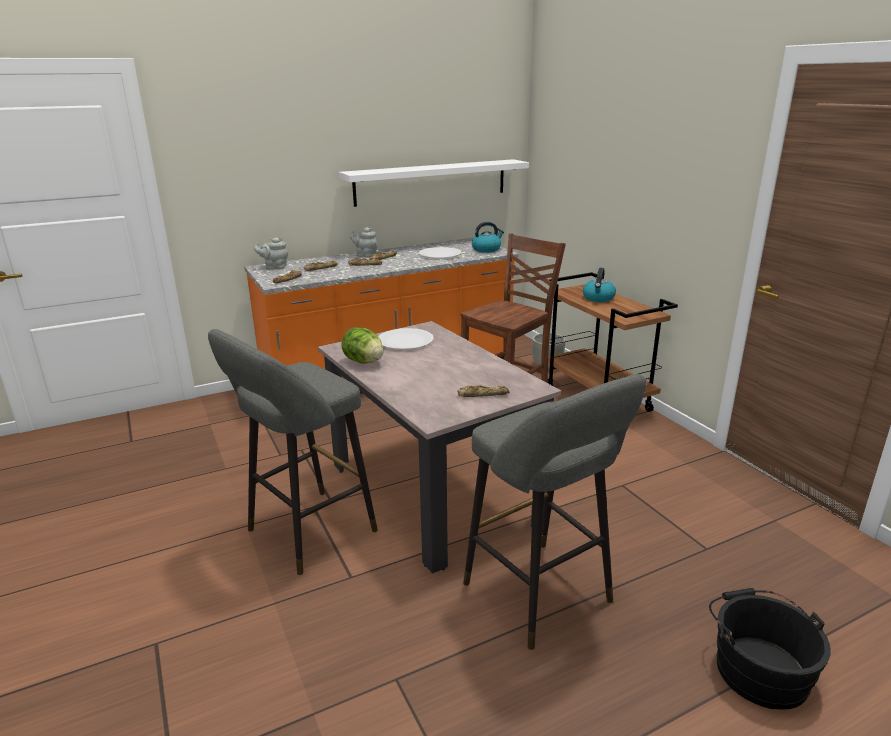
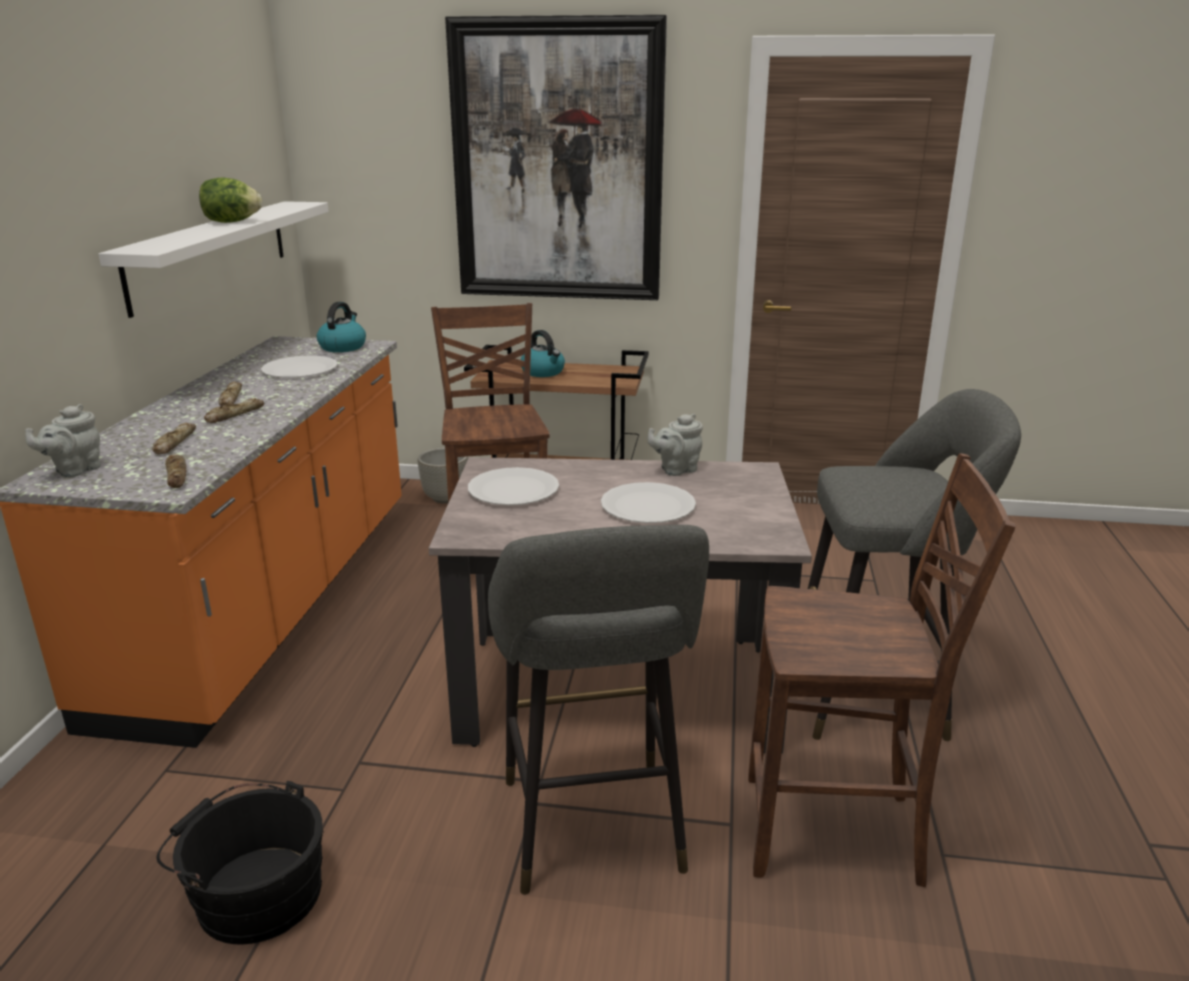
camera: 55 degrees left, 0 degrees up
(364, 362) = (543, 532): lettuce -> lettuce (232, 222)
(365, 255) = (184, 403): grey teapot -> grey teapot (676, 470)
(377, 622) = (836, 833): none -> brown chair
(431, 374) = (648, 506): none -> white plate
(482, 394) = (743, 498): bread -> none
(646, 148) = (558, 163): none -> picture
(758, 667) = (1036, 635): black bucket -> black bucket (254, 892)

